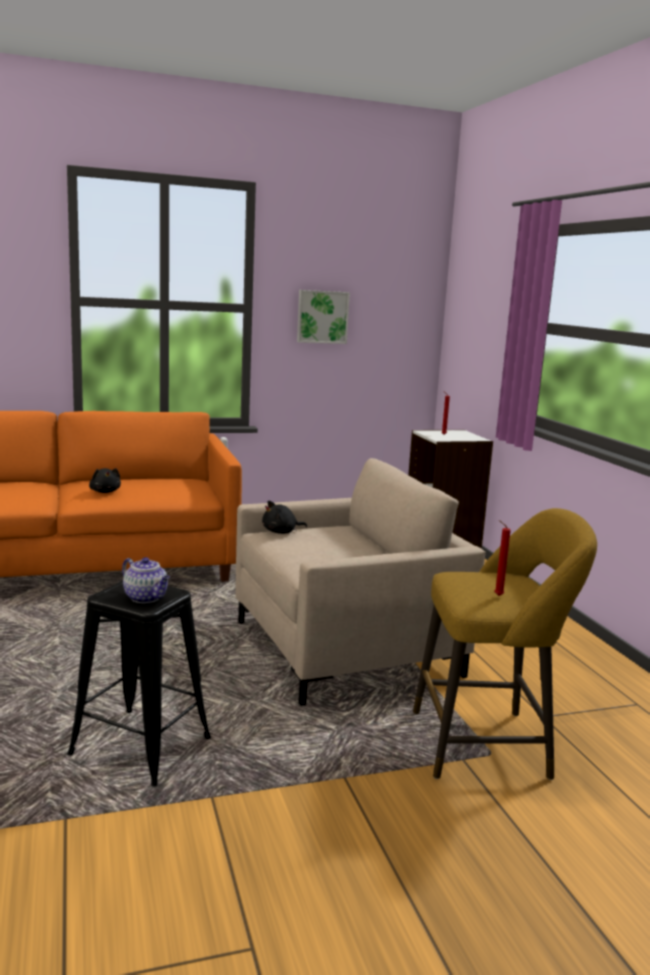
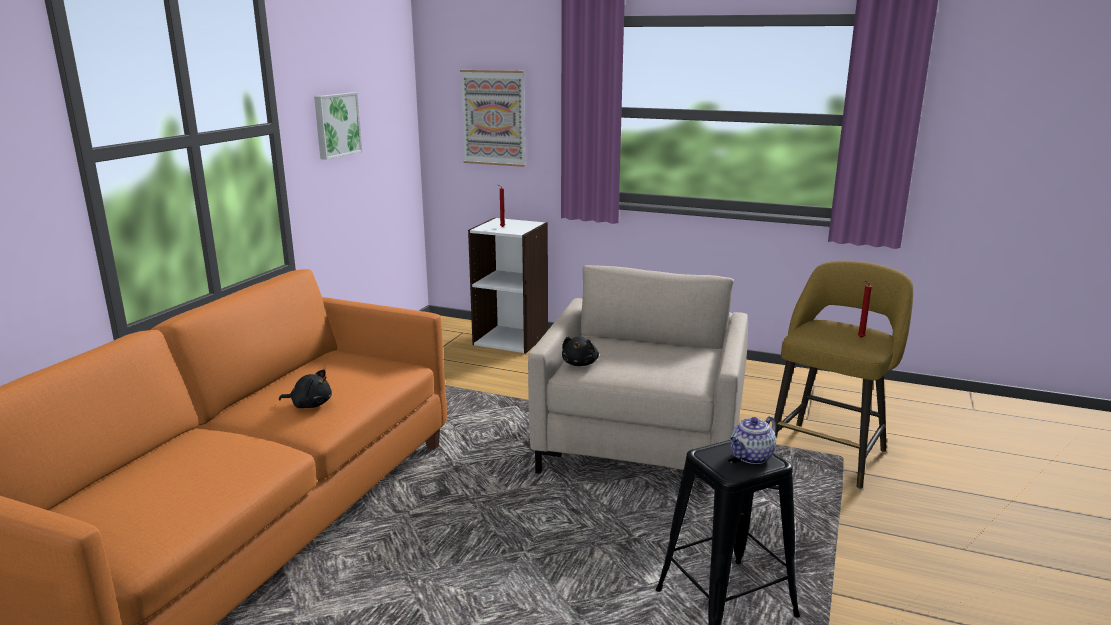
camera: 50 degrees left, 5 degrees up
(146, 598) = (751, 457): teapot -> teapot turned 150 degrees clockwise
(480, 330) = (494, 118): none -> picture

